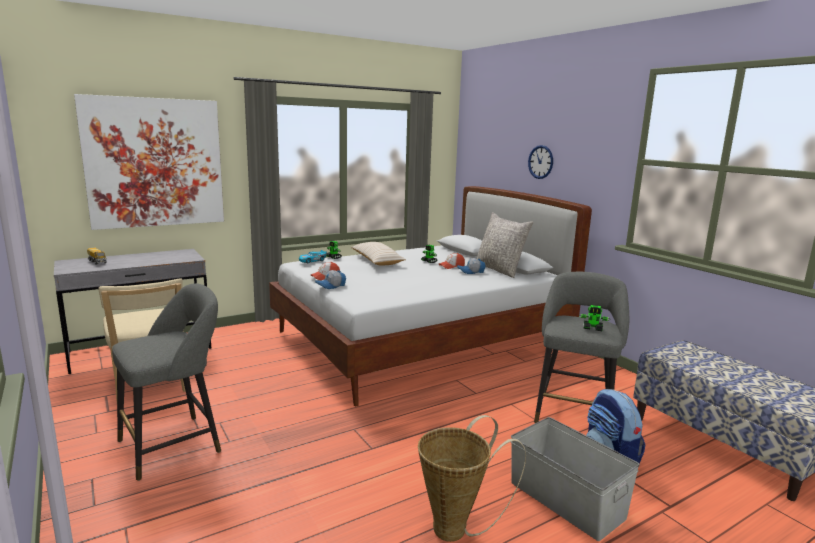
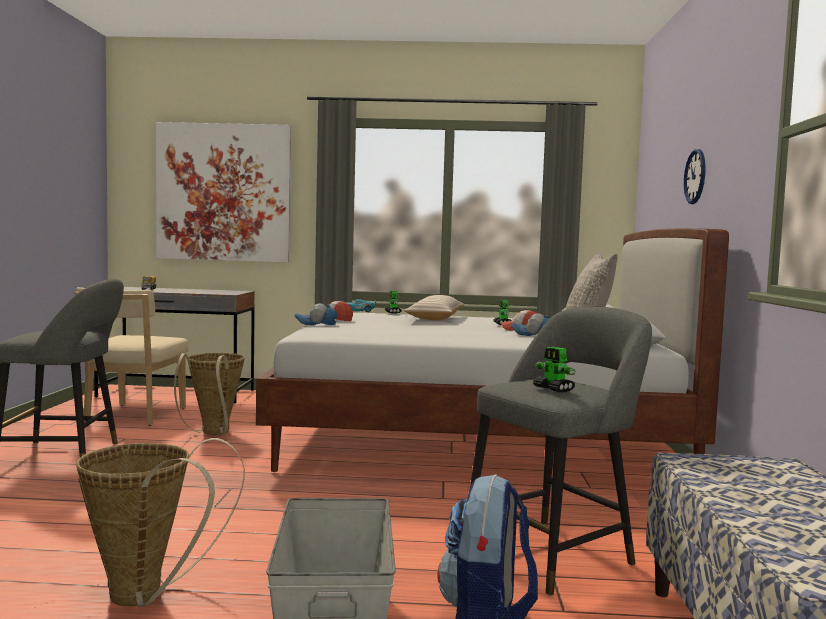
camera: 35 degrees right, 10 degrees down
(251, 384) = (213, 433): none -> basket

